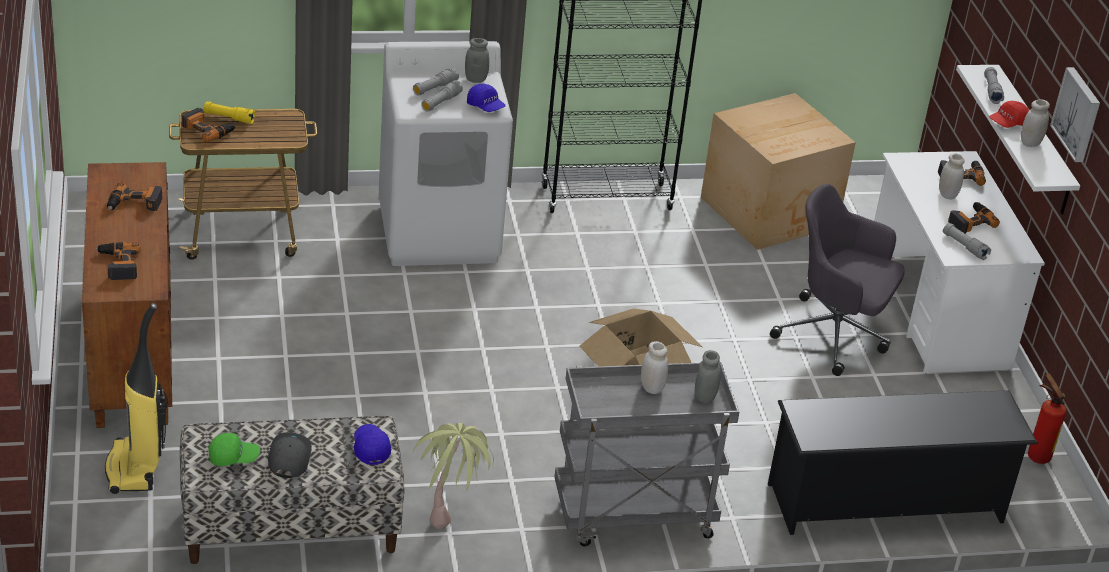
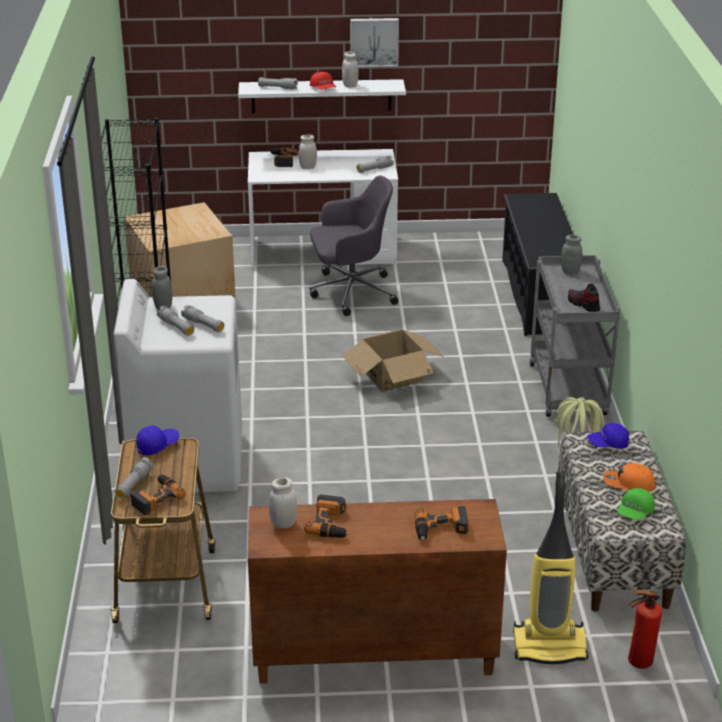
camera: 80 degrees left, 5 degrees down
(229, 118) = (134, 484): yellow flashlight -> grey flashlight
(233, 457) = (635, 512): green cap -> green cap turned 150 degrees counterclockwise
(288, 458) = (628, 484): grey cap -> orange cap
(485, 106) = (213, 304): blue cap -> blue cap (157, 445)
(612, 401) = (583, 305): none -> shoe
(652, 388) = (564, 289): white jar -> white jar (283, 524)
(835, 335) = (350, 292): grey office chair -> grey office chair turned 135 degrees counterclockwise
(970, 221) = (342, 164): power drill -> none
(1036, 455) = (482, 240): fire extinguisher -> fire extinguisher (636, 663)

